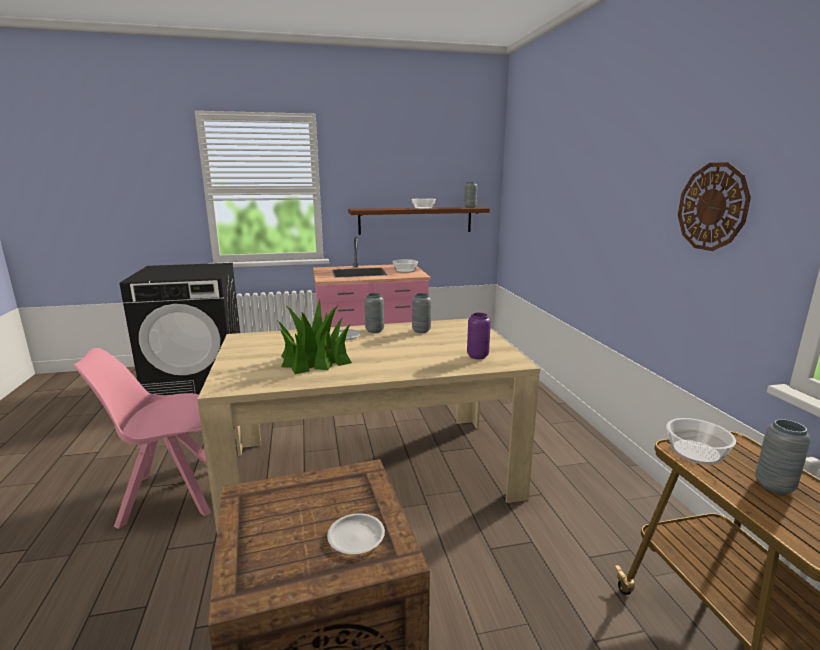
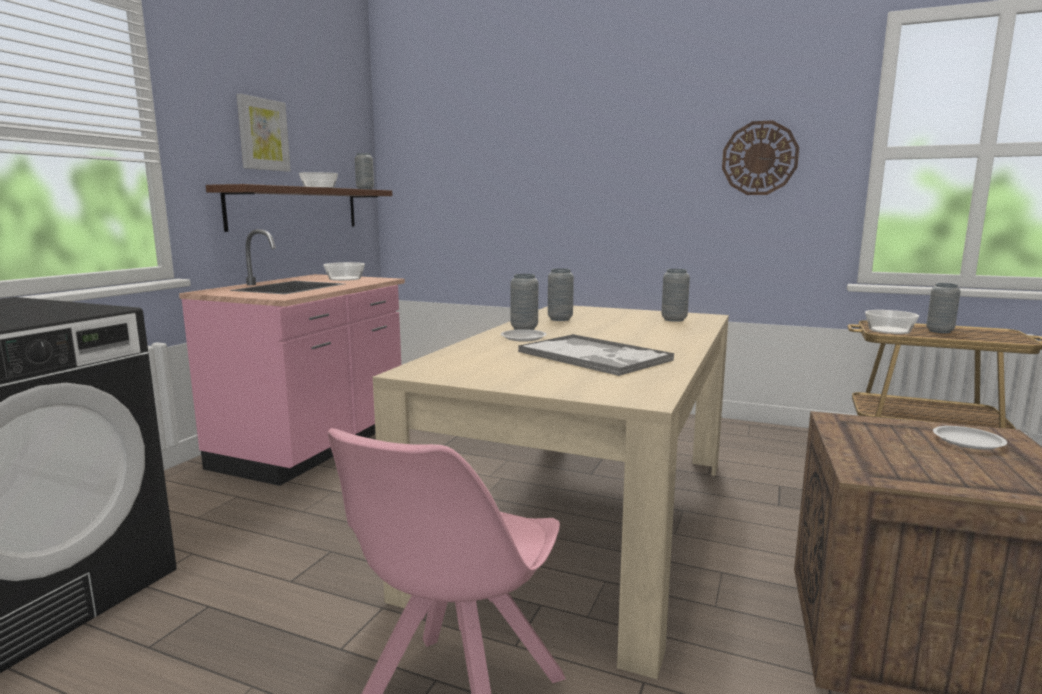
camera: 55 degrees left, 5 degrees down
(314, 360) = (595, 356): potted plant -> tray
(393, 176) = (263, 134): none -> picture
(477, 356) = (674, 319): purple vase -> grey vase

